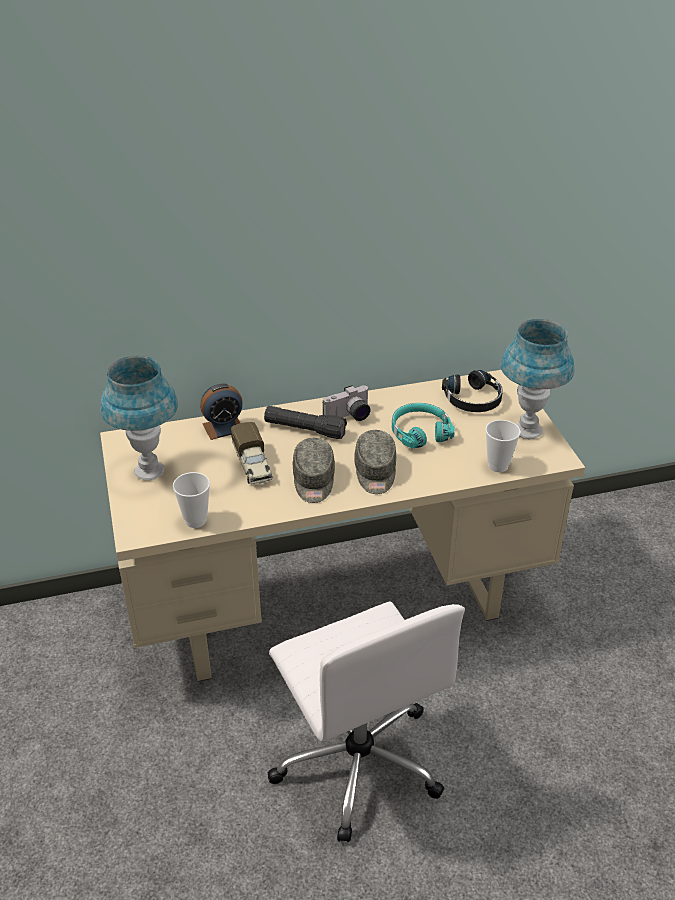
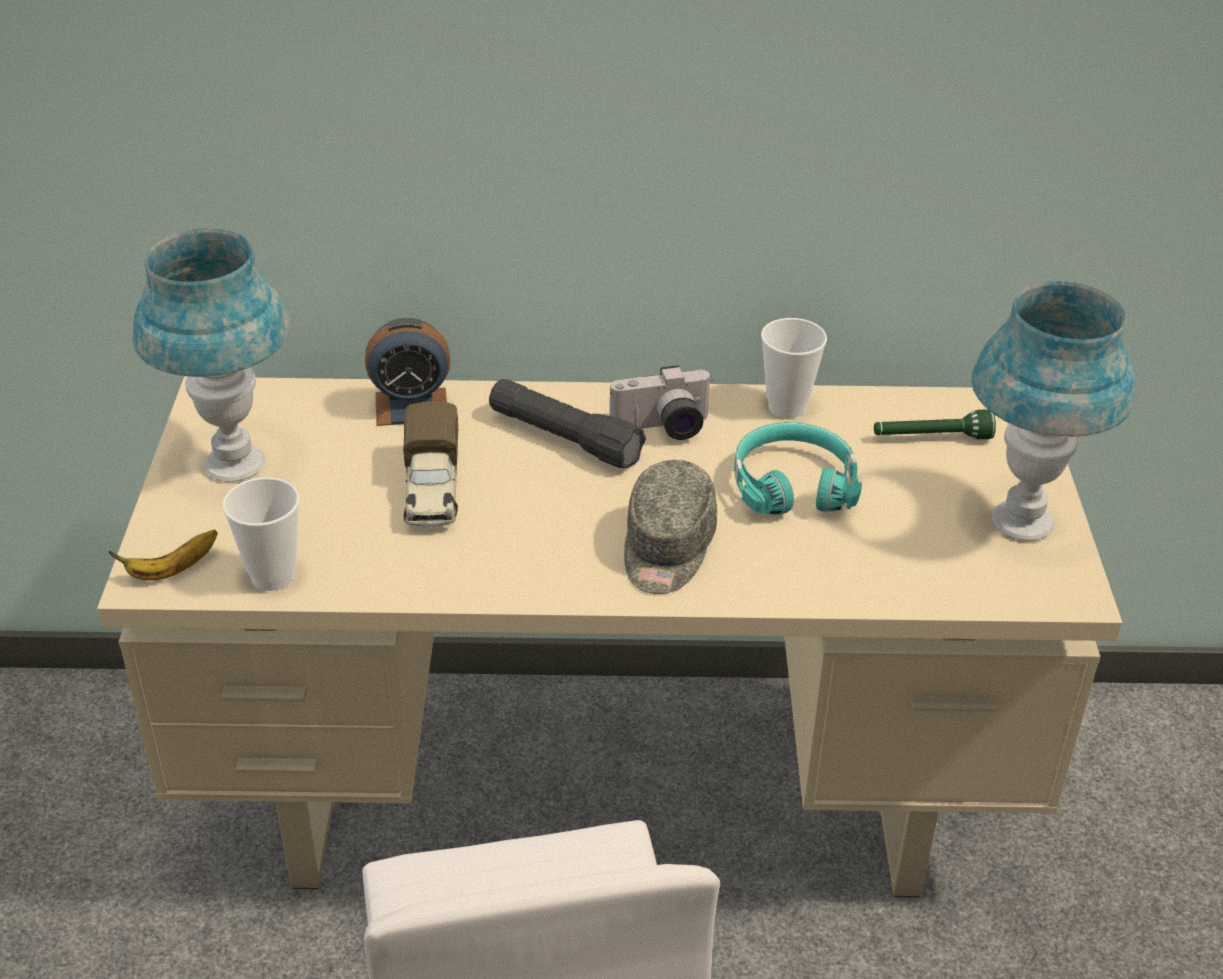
camera: 15 degrees right, 0 degrees up
(144, 527) = (172, 570): none -> banana
(313, 480) = (536, 542): grey cap -> none
(473, 399) = (931, 438): black headphones -> green flashlight
(498, 466) = (929, 583): cup -> cup (787, 407)

